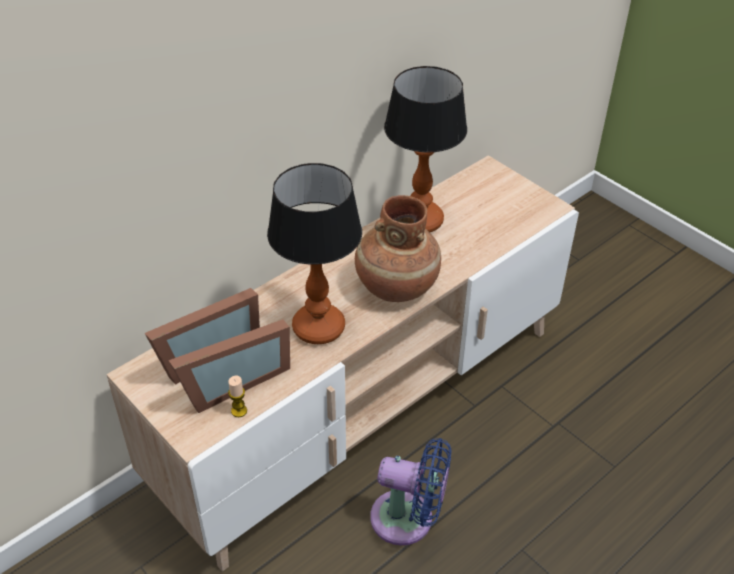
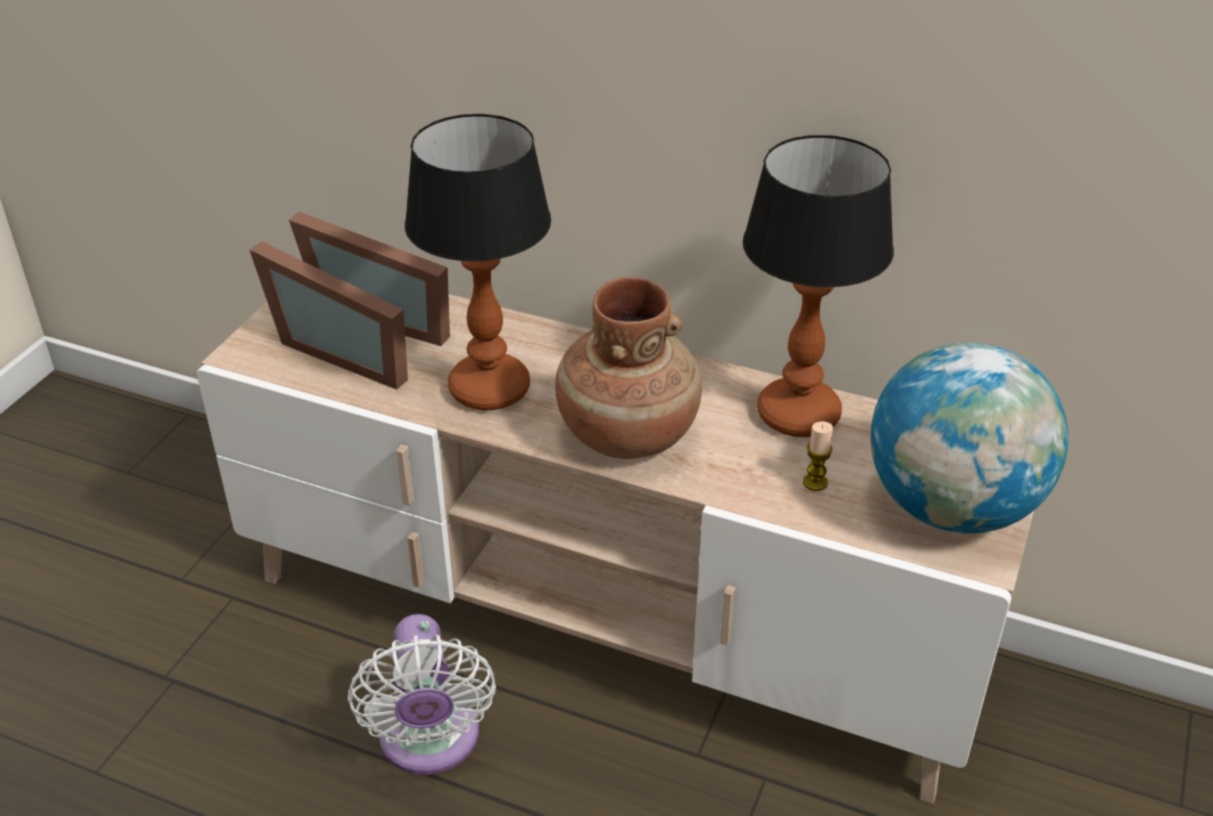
camera: 65 degrees right, 5 degrees down
(239, 411) = (300, 373): candle -> candle (815, 482)
(408, 519) = (430, 743): blue fan -> white fan
(515, 201) = (952, 507): none -> globe

